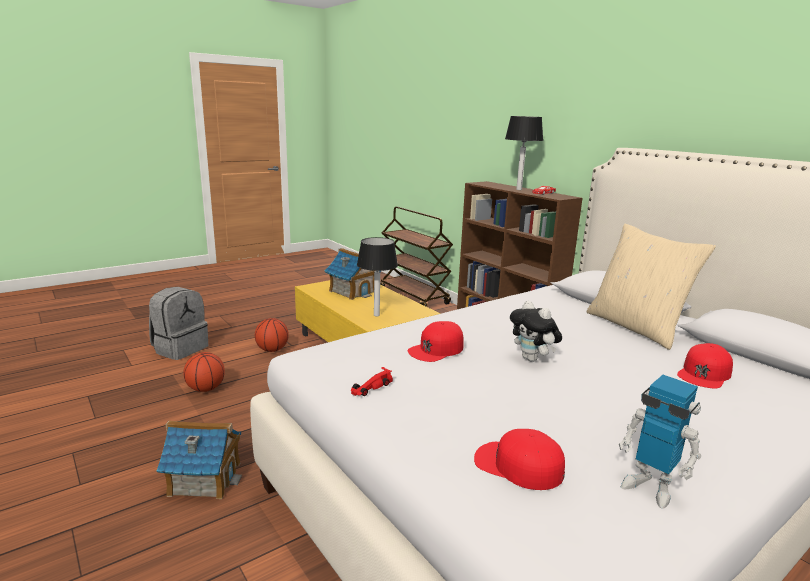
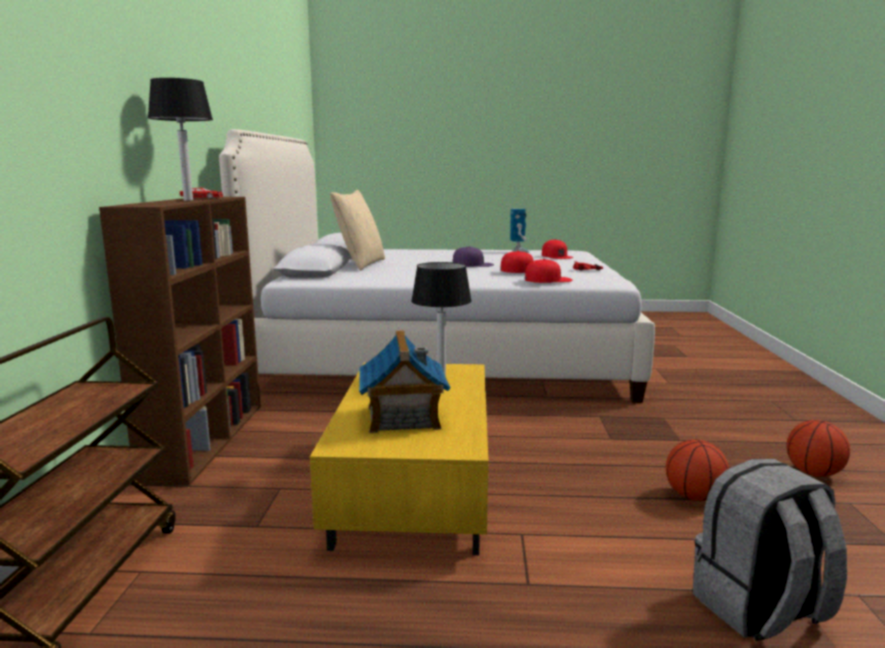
camera: 140 degrees left, 5 degrees down
(204, 478) = (691, 418): toy house -> none
(272, 350) = (563, 535): basketball -> basketball (814, 473)
(532, 359) = (473, 264): plush toy -> purple cap
(704, 373) = (402, 255): red cap -> red cap (548, 279)

